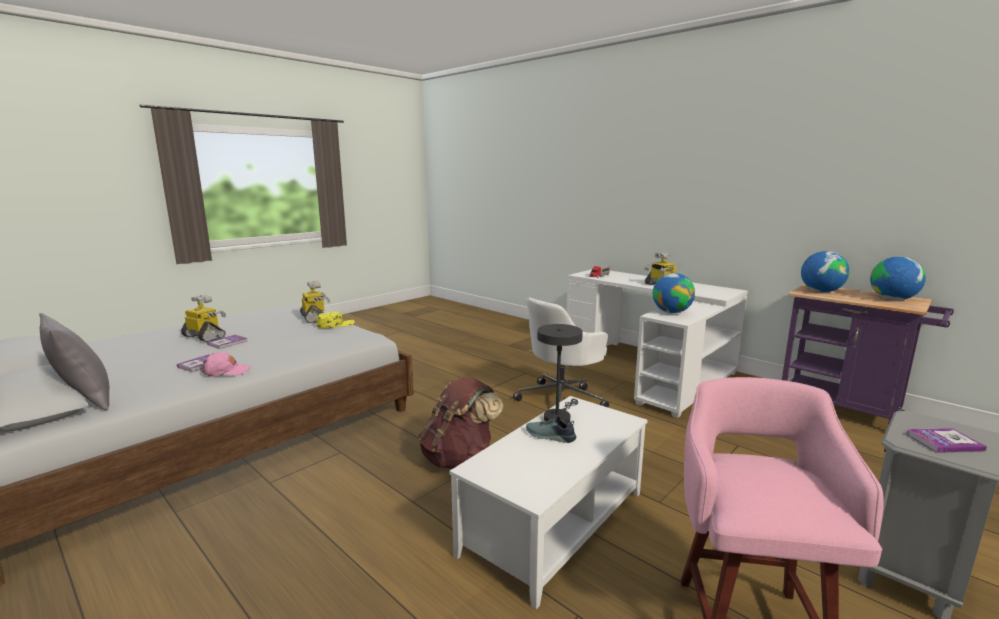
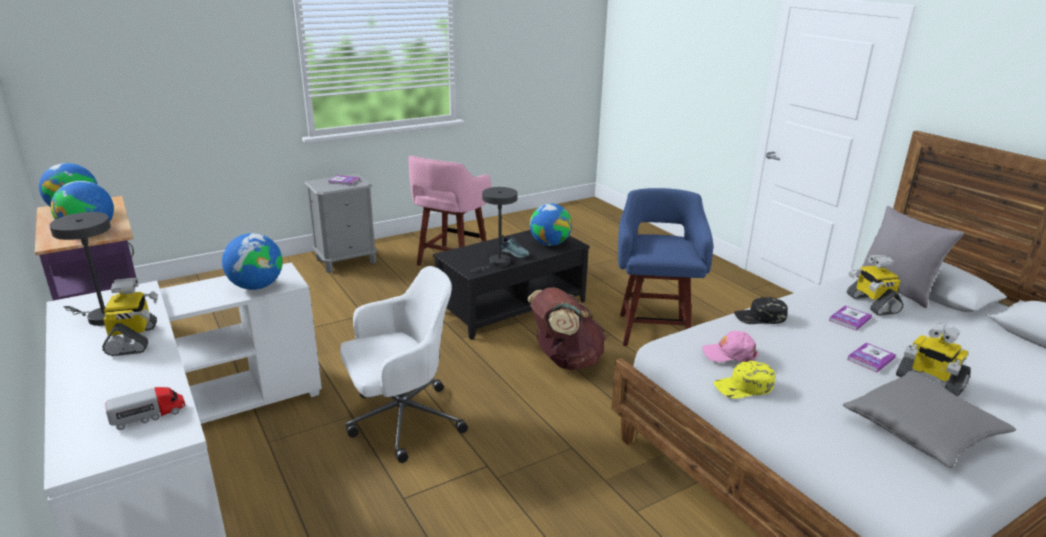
camera: 165 degrees left, 10 degrees up
(226, 371) = (807, 305): pink cap -> pink cap (729, 354)
(249, 321) = (922, 432): none -> grey pillow
(286, 357) = (760, 317): none -> black cap
(315, 318) = (799, 420): toy robot -> toy robot (871, 304)
(353, 519) = (653, 329): none -> blue stool
(511, 462) = (550, 243): none -> globe
(556, 523) = (511, 306): white coffee table -> black coffee table
(701, 289) = (100, 317): none -> grey table lamp

